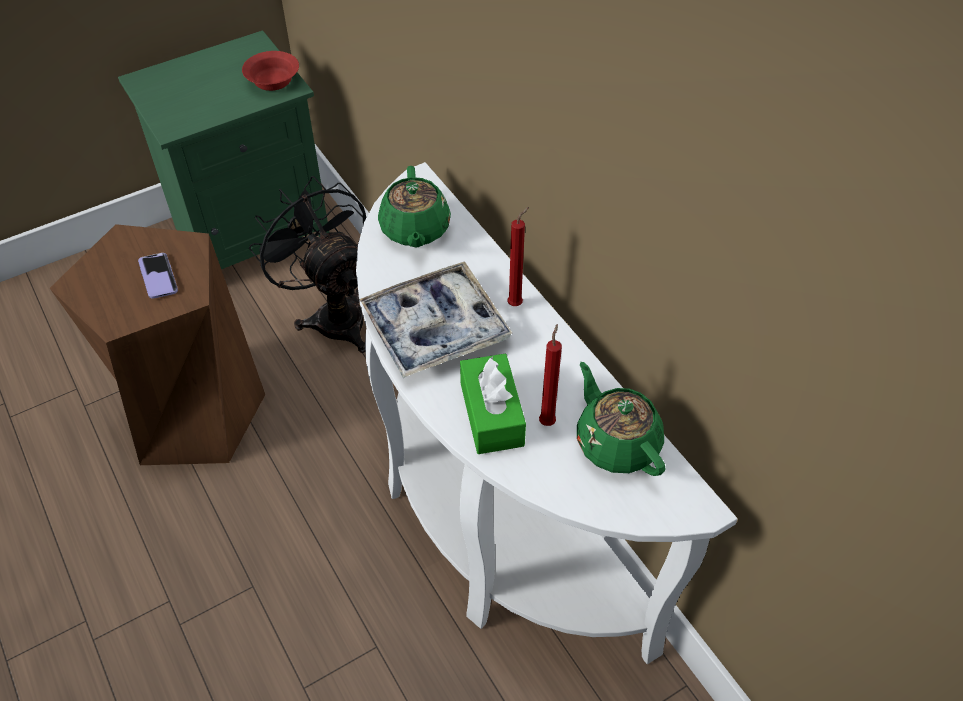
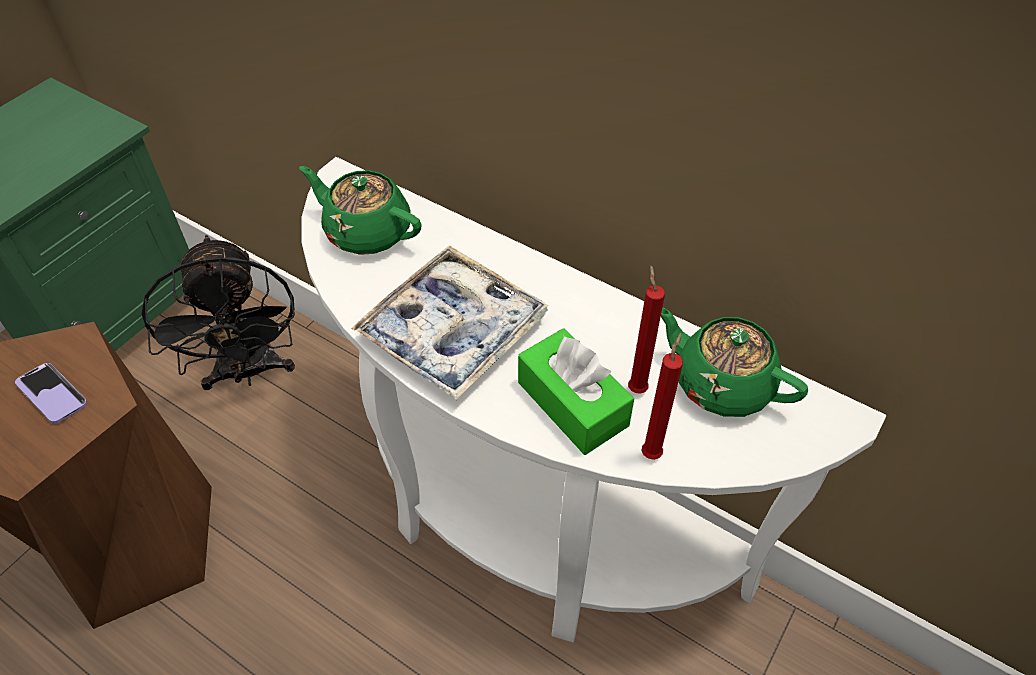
camera: 25 degrees left, 0 degrees up
(272, 82) = (92, 128): red bowl -> none
(333, 315) = (248, 372): black fan -> black fan turned 135 degrees counterclockwise
(415, 230) = (367, 232): green teapot -> green teapot turned 150 degrees clockwise
(516, 303) = (526, 273): red candle -> red candle (652, 452)

